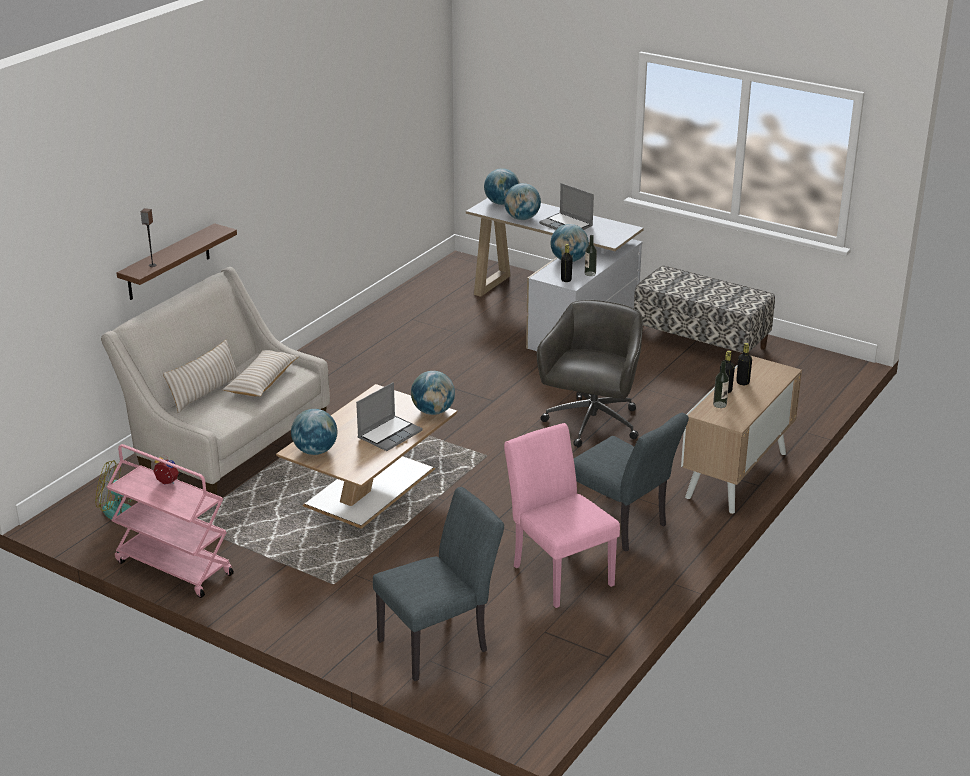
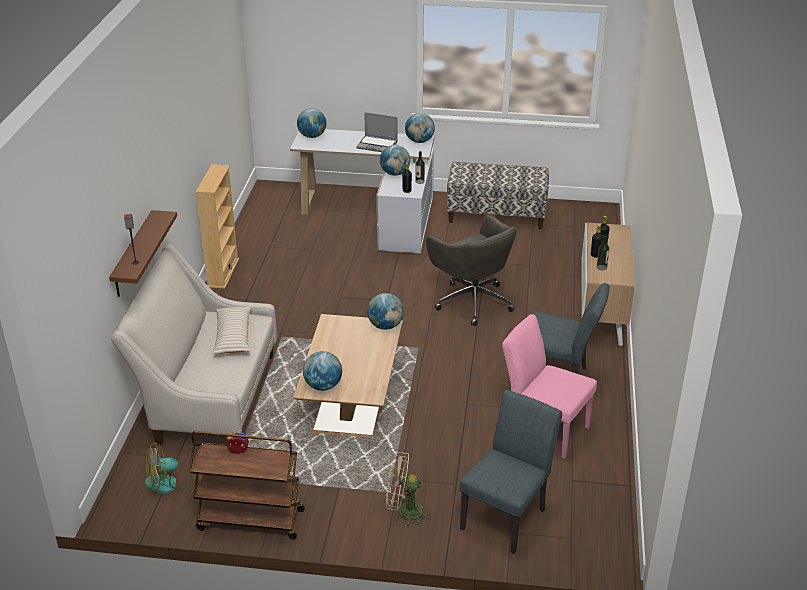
camera: 25 degrees left, 5 degrees up
(173, 568) = (250, 520): pink cart -> brown cart
(205, 392) = (193, 359): beige pillow -> none
(333, 607) = (404, 512): none -> beige fan
(341, 333) = (223, 272): none -> beige bookcase
(389, 434) = (368, 354): laptop -> none
(522, 218) = (339, 146): globe -> globe (419, 141)
(591, 424) = (472, 301): grey office chair -> grey office chair turned 150 degrees clockwise

